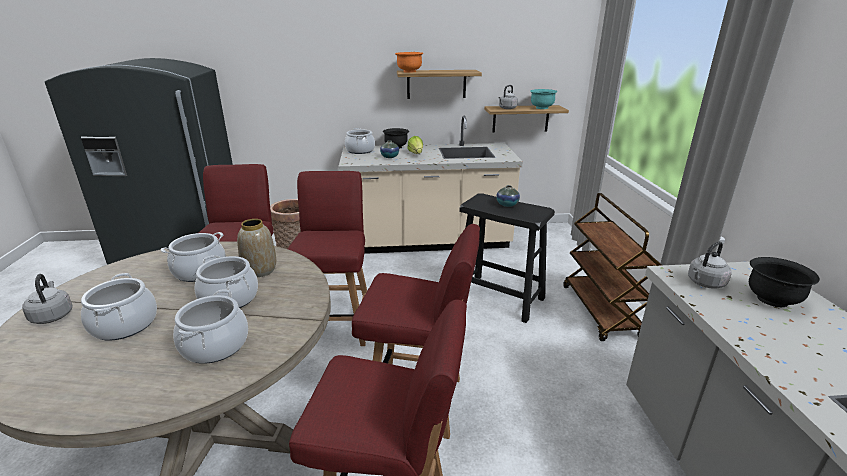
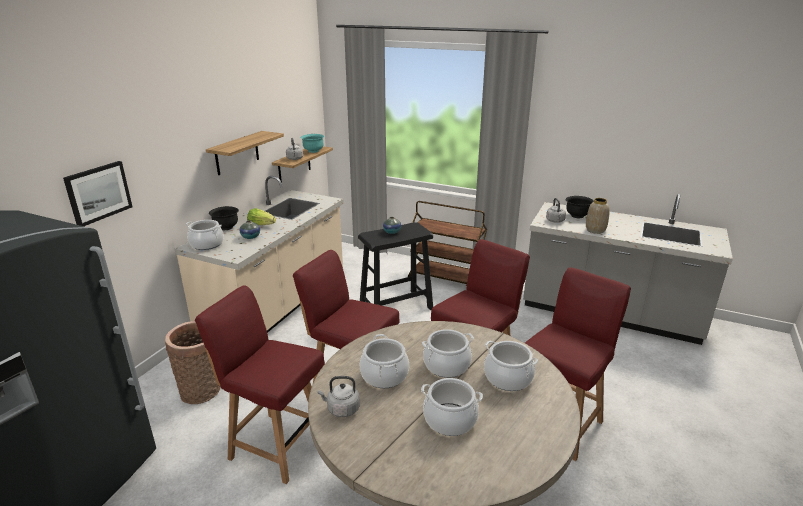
camera: 60 degrees left, 0 degrees up
(52, 315) = (401, 464): grey kettle -> grey kettle (341, 409)
(260, 270) = (410, 346): vase -> vase (595, 230)
(282, 77) = (98, 193): none -> picture
(409, 71) = (228, 147): orange bowl -> none

